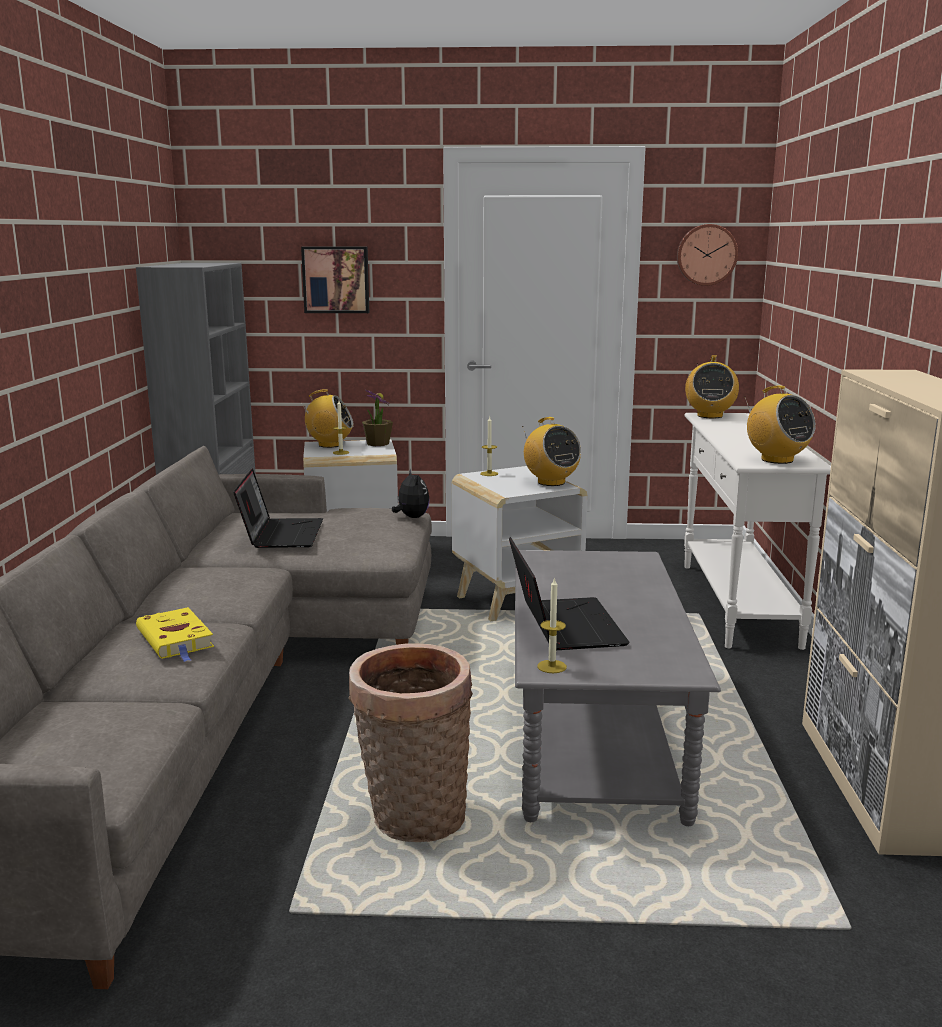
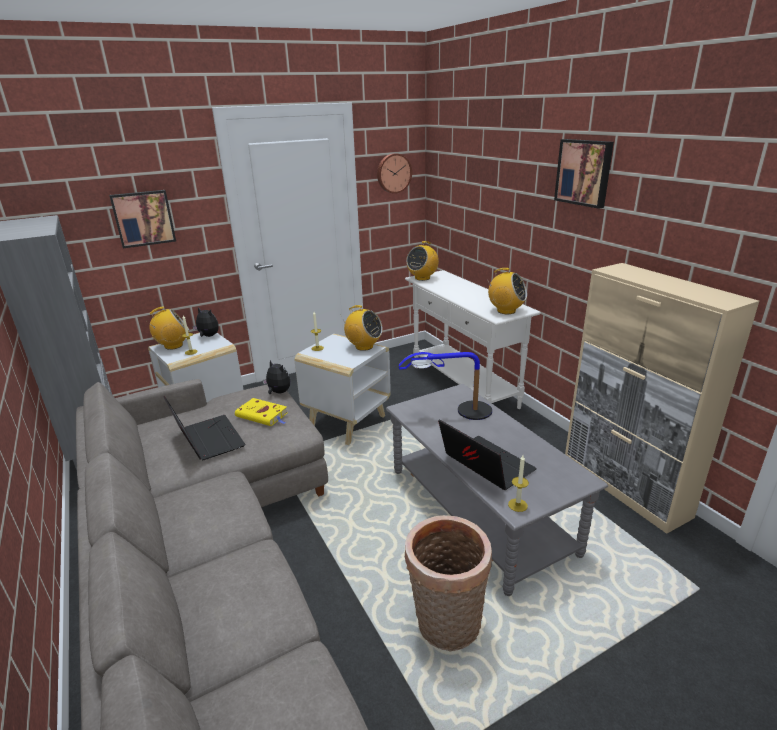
camera: 30 degrees left, 10 degrees up
(176, 640) = (244, 584): yellow book -> yellow book (263, 415)
(377, 444) = (208, 336): potted plant -> plush toy
(602, 573) = (456, 412): none -> table lamp
(709, 416) = (422, 278): radio -> radio turned 60 degrees clockwise
(896, 226) = (584, 172): none -> picture

